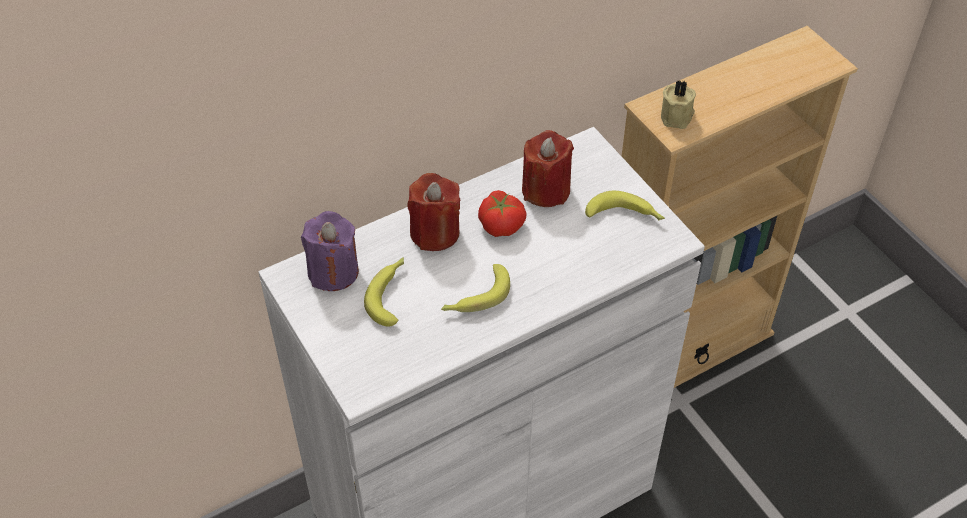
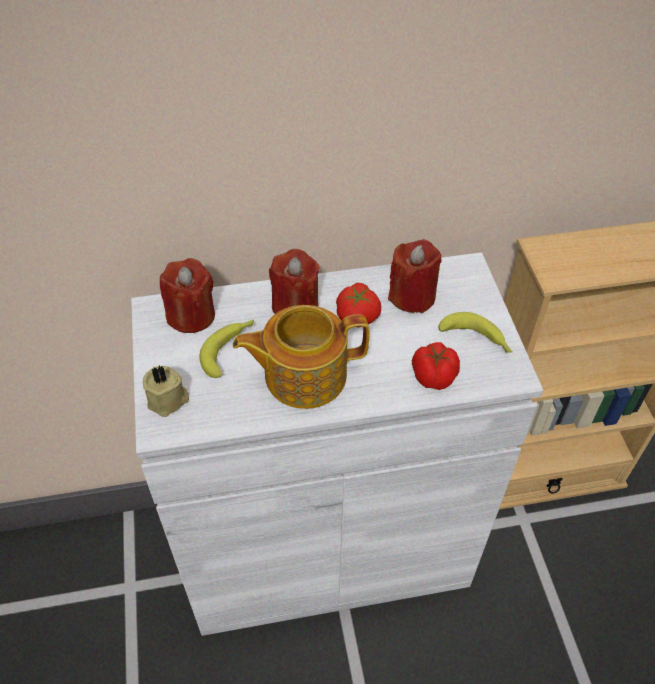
camera: 20 degrees right, 0 degrees up
(333, 272) = (191, 316): purple candle -> red candle
(476, 297) = (303, 375): banana -> teapot
(599, 263) = (432, 376): none -> tomato
(677, 116) = (563, 262): beige candle -> beige candle (168, 400)

